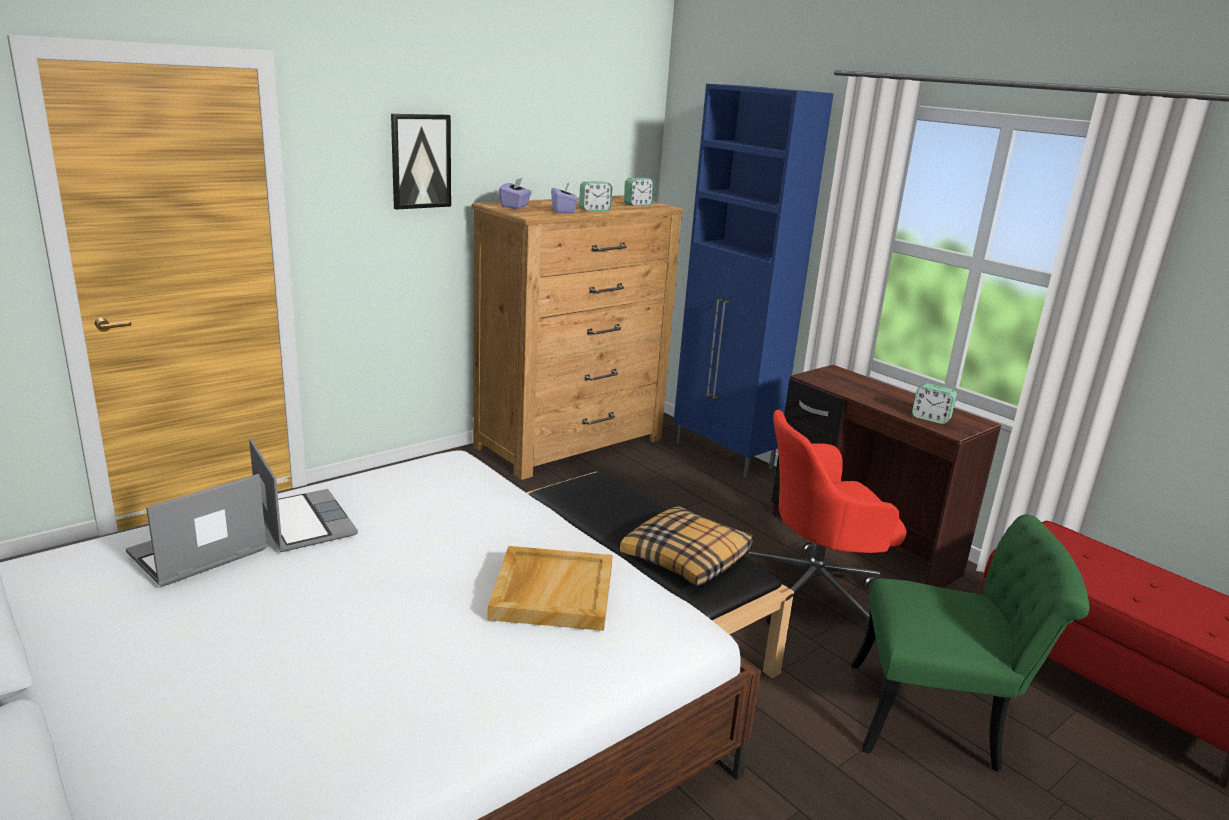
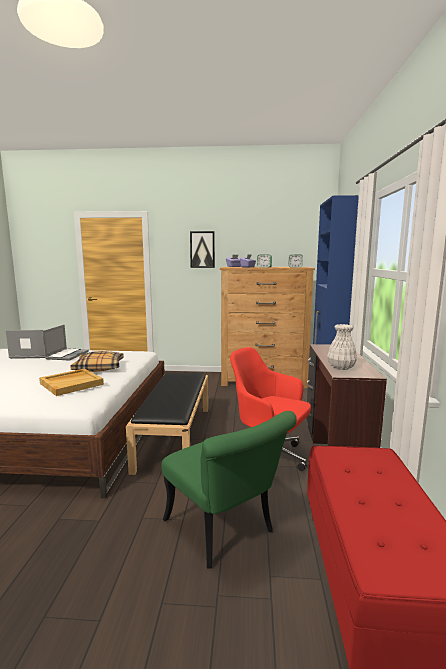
camera: 45 degrees right, 10 degrees down
(686, 558) = (165, 402): pillow -> pillow (98, 368)
(930, 418) = (341, 367): alarm clock -> white vase

